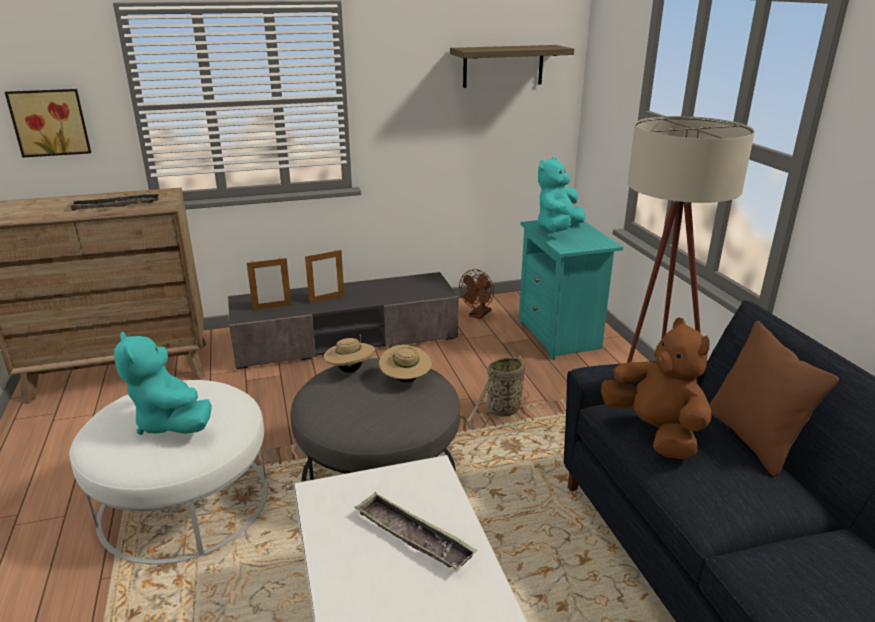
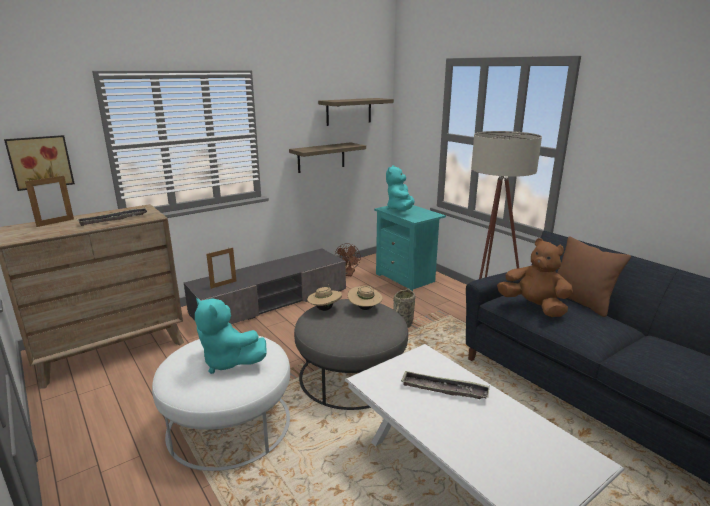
camera: 20 degrees left, 5 degrees down
(327, 299) = (259, 274): picture frame -> picture frame (55, 223)
(452, 136) = (321, 157): none -> shelf

